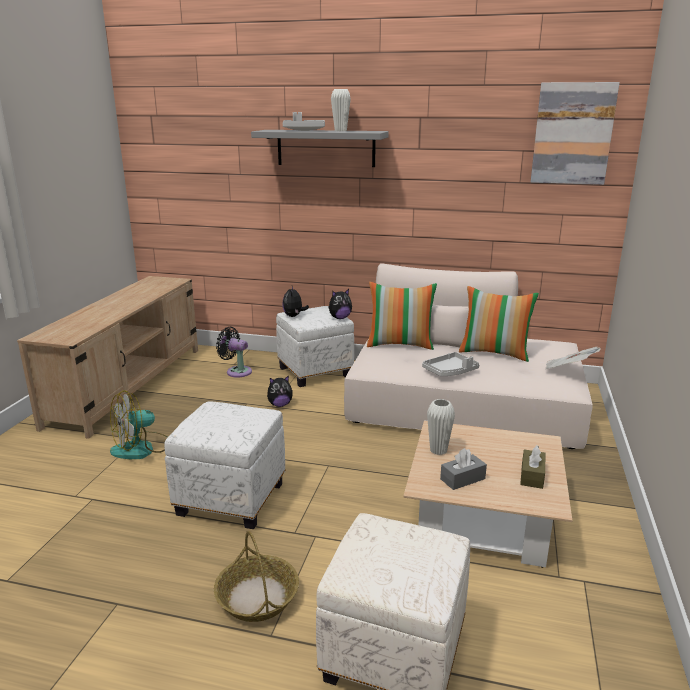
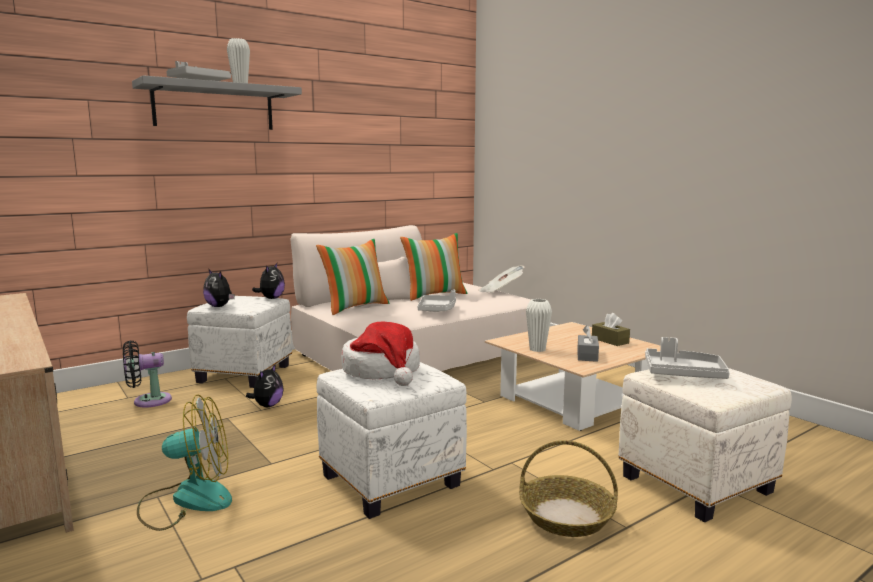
camera: 50 degrees left, 10 degrees down
(142, 448) = (187, 500): fan -> fan turned 105 degrees counterclockwise
(227, 416) = (382, 371): none -> hat
(387, 541) = (683, 374): none -> grey tray
(572, 134) = (434, 102): picture -> none

